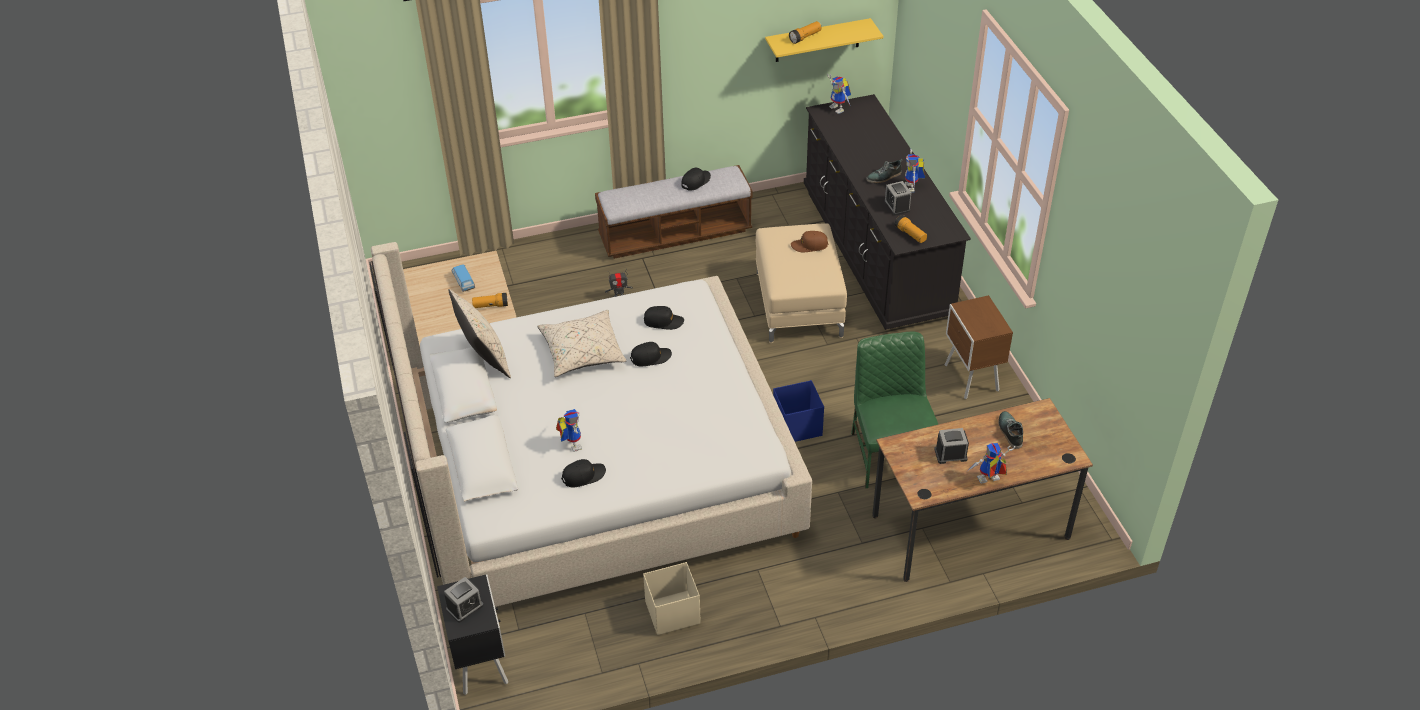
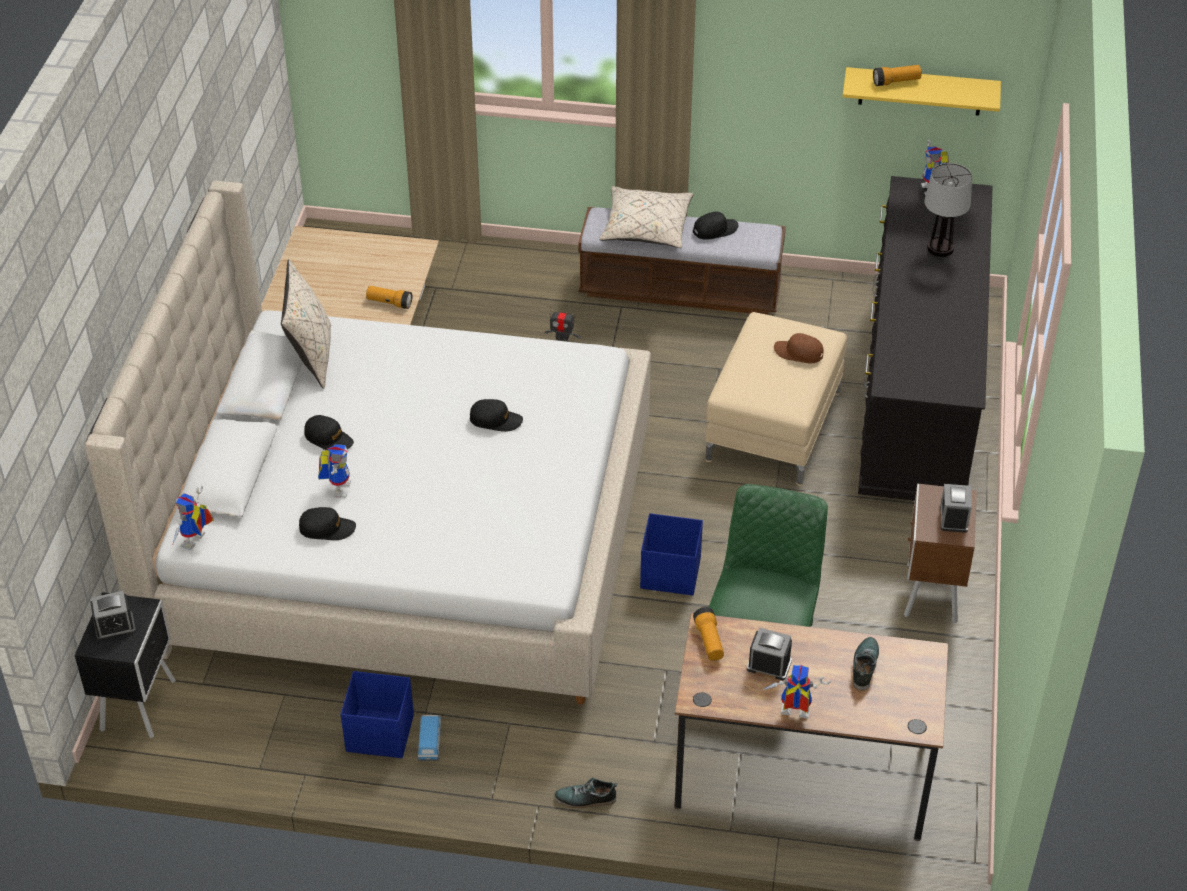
camera: 25 degrees right, 0 degrees up
(463, 281) = (378, 264): toy car -> toy car (430, 742)
(582, 352) = (423, 387): beige pillow -> beige pillow (646, 228)
(663, 321) = (540, 383): black cap -> black cap (329, 439)
(671, 613) = (379, 733): beige storage box -> blue storage box
(871, 145) = (940, 249): none -> table lamp
(884, 177) = (928, 294): shoe -> shoe (585, 799)
(897, 206) = (917, 336): alarm clock -> alarm clock (953, 518)
(910, 234) = (909, 377): flashlight -> flashlight (709, 641)
(912, 188) = (955, 320): toy robot -> toy robot (195, 543)

